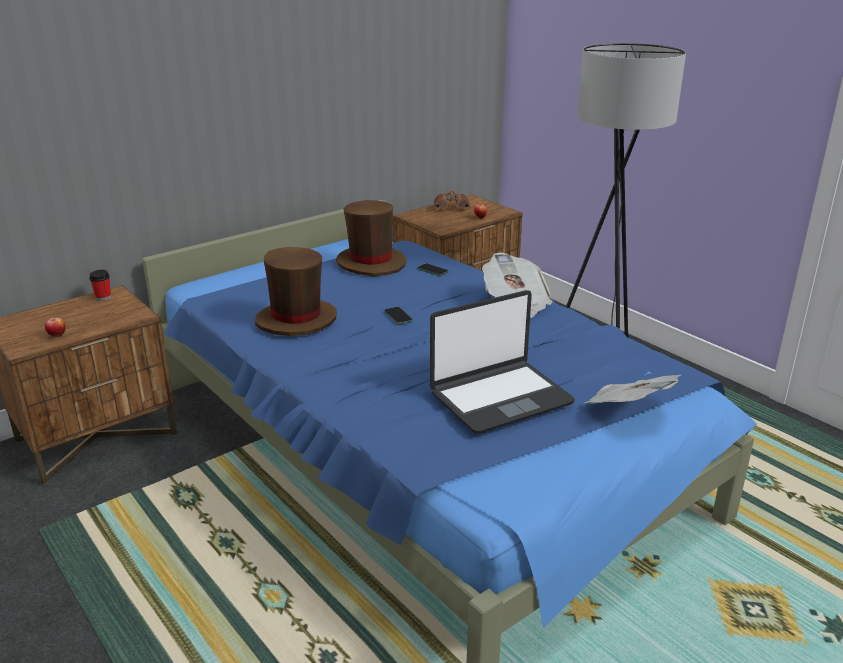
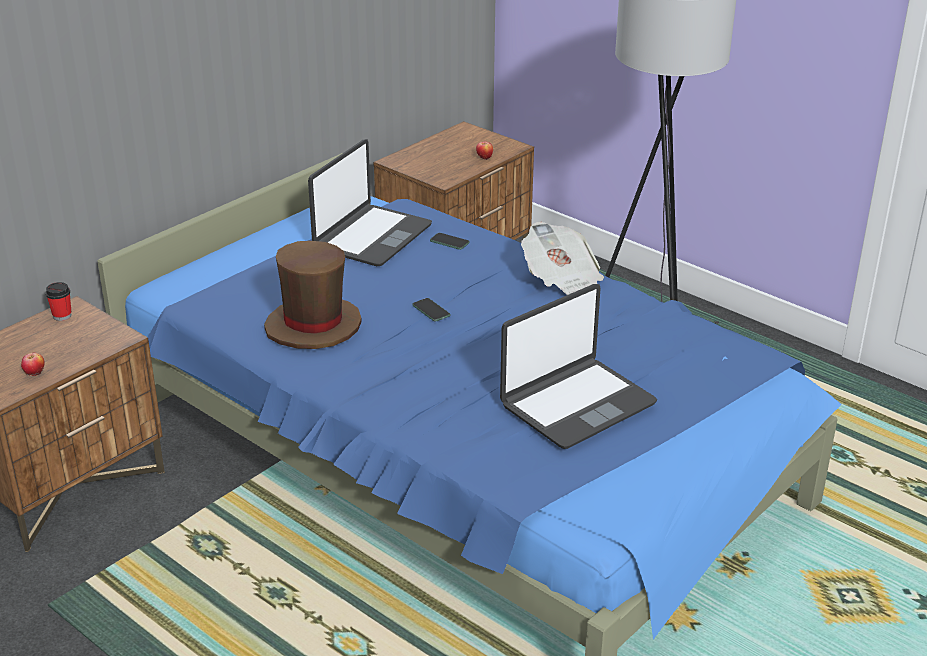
camera: 10 degrees left, 5 degrees up
(371, 263) = (371, 237): brown hat -> laptop
(452, 208) = (445, 146): brown binoculars -> none
(628, 409) = (712, 404): newspaper -> none

